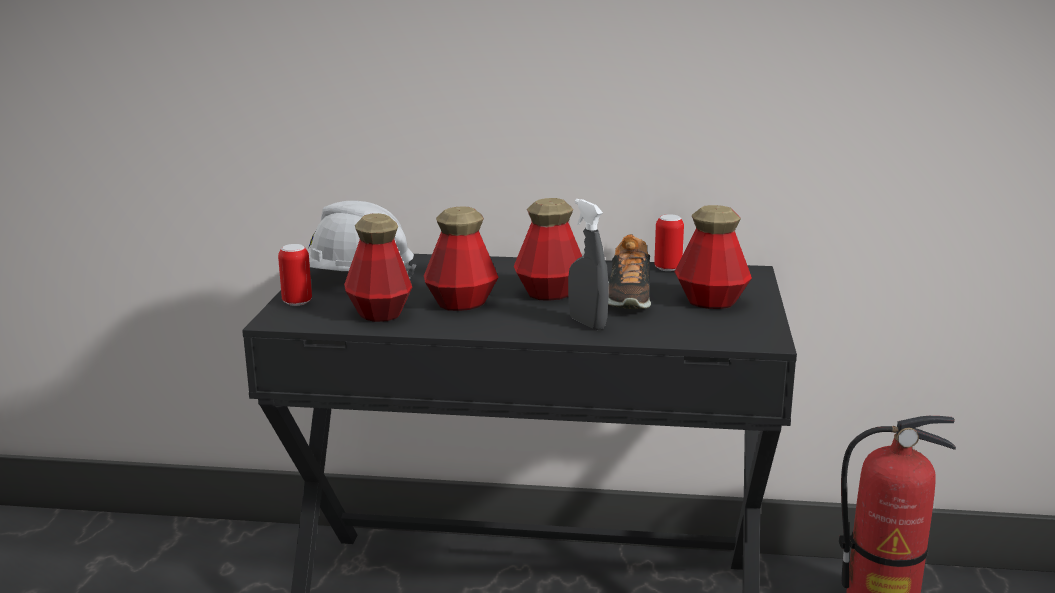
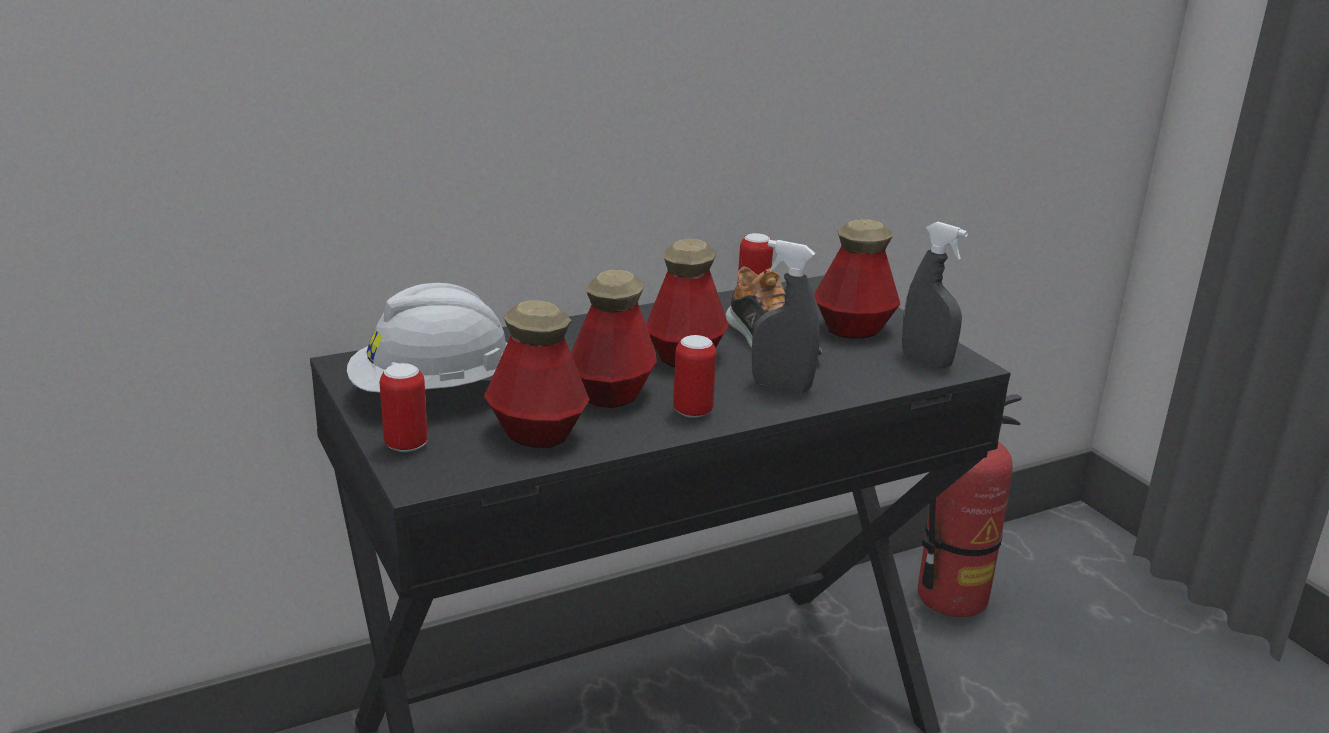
camera: 35 degrees left, 5 degrees up
(498, 323) = (692, 411): none -> can
(734, 331) = (926, 360): none -> grey spray bottle

